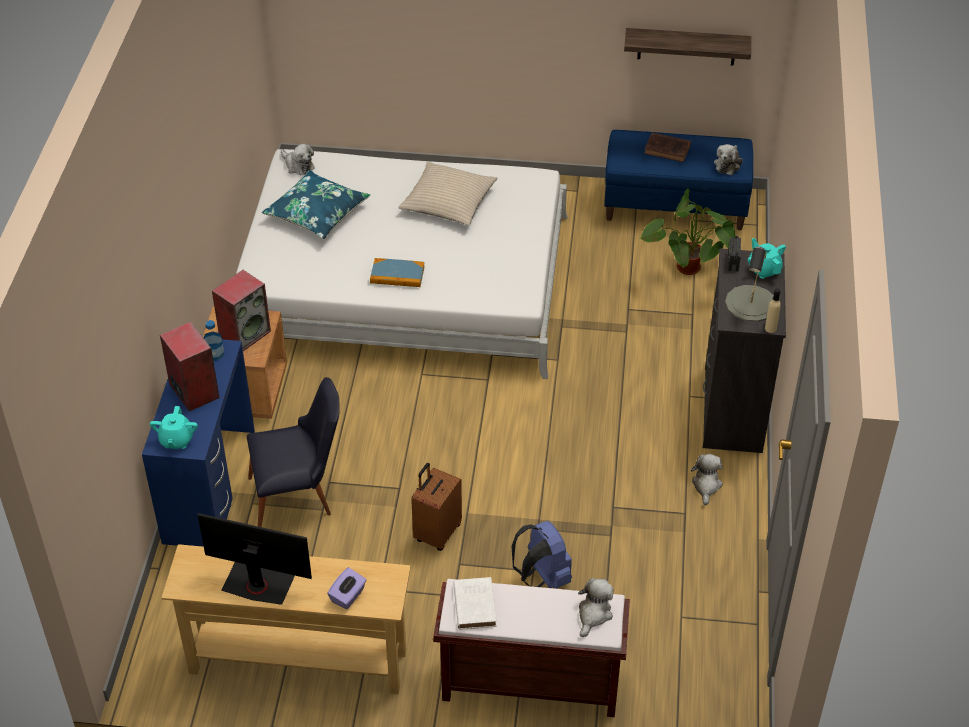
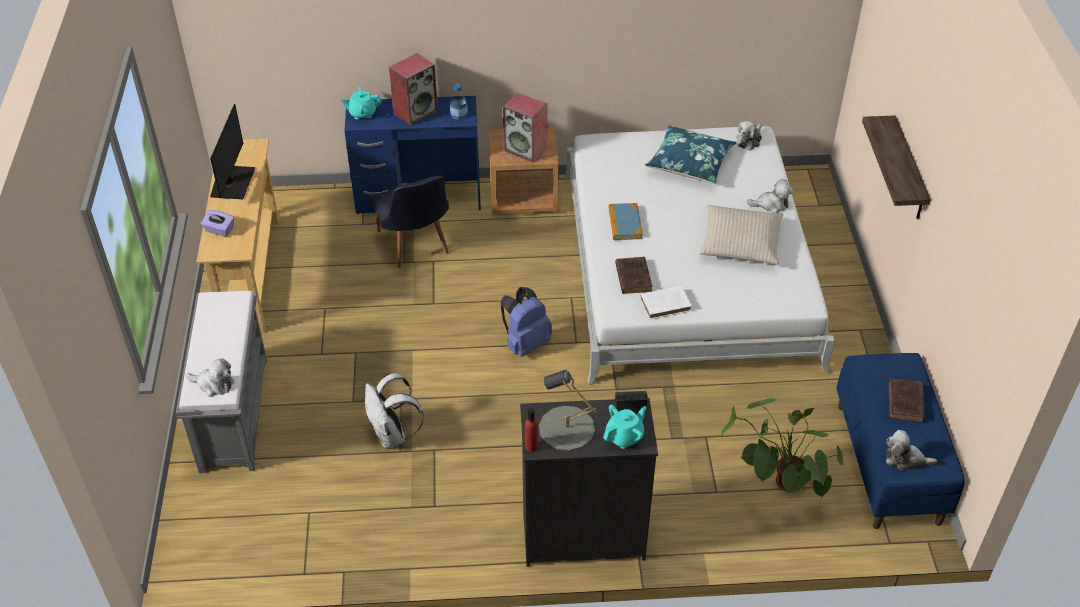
camera: 80 degrees right, 0 degrees up
(437, 533) = (387, 333): brown suitcase -> none
(474, 604) = (223, 309): white book -> white book (666, 304)
(477, 282) = (633, 276): none -> brown book
(529, 683) = (233, 412): brown bench -> grey bench
(542, 577) = (346, 408): blue backpack -> blue backpack (525, 343)
(588, 539) = (392, 435): none -> white backpack
(686, 46) = (973, 328): shelf -> shelf (908, 170)
(706, 485) = (473, 521): plush toy -> plush toy (771, 205)
(770, 328) = (531, 446): beige bottle -> red bottle

